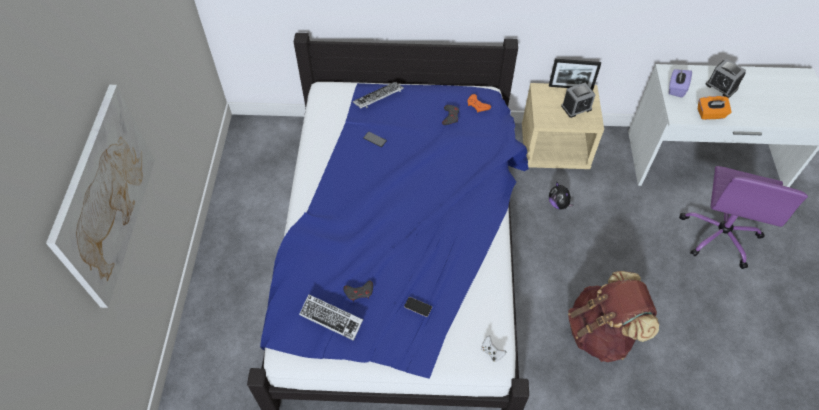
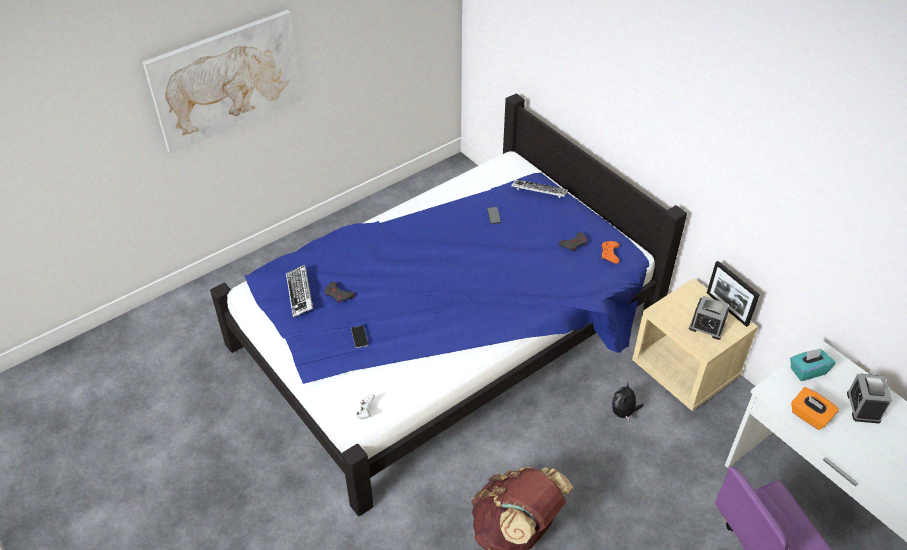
camera: 50 degrees right, 10 degrees down
(676, 88) = (807, 371): purple tissue box -> turquoise tissue box

